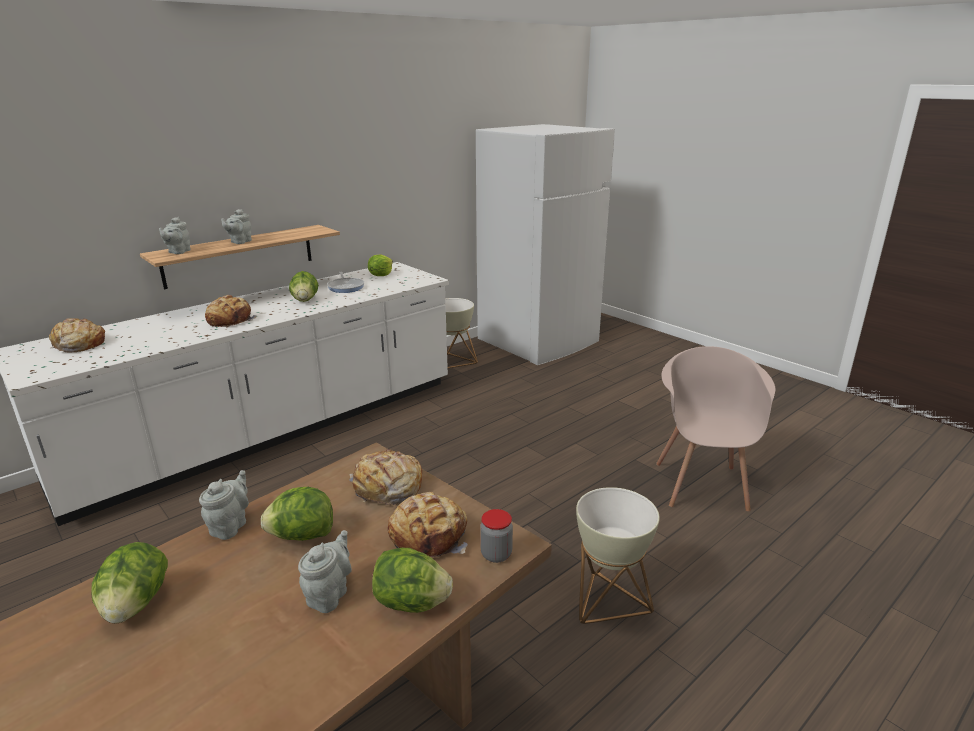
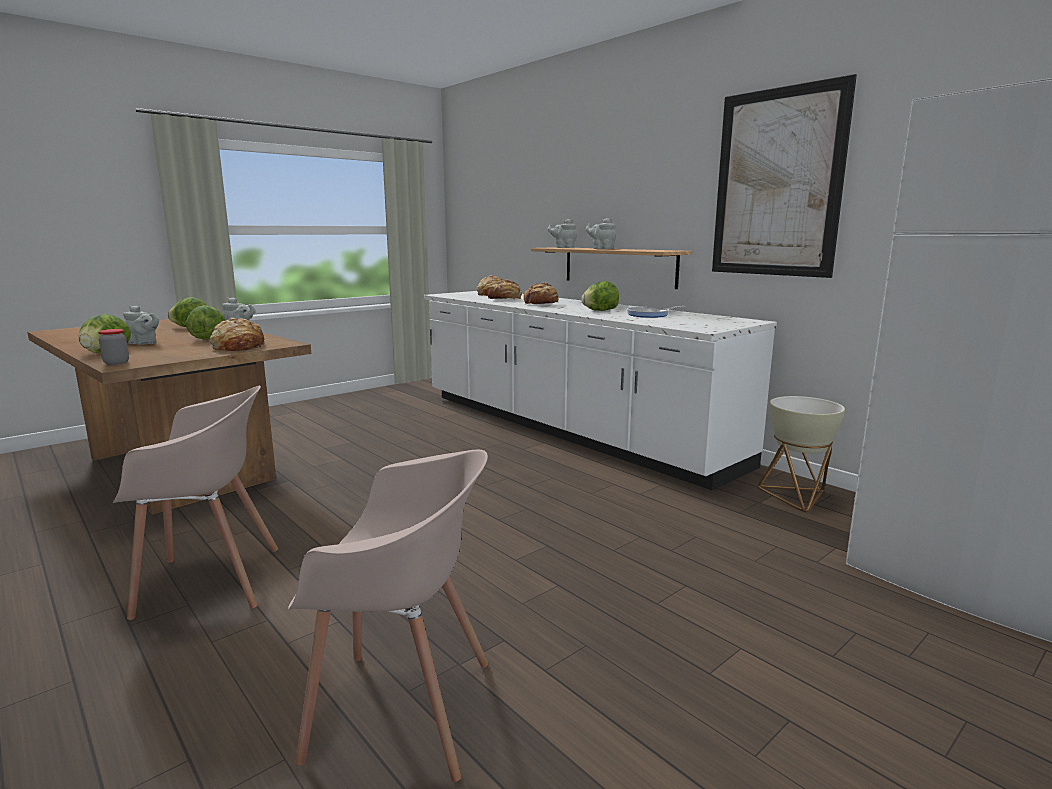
camera: 90 degrees right, 10 degrees down
(376, 163) = (776, 183): none -> picture
(381, 275) = (705, 319): lettuce -> none
(429, 535) = (165, 353): bread -> bread (505, 299)
(609, 600) = (212, 582): planter -> beige chair

